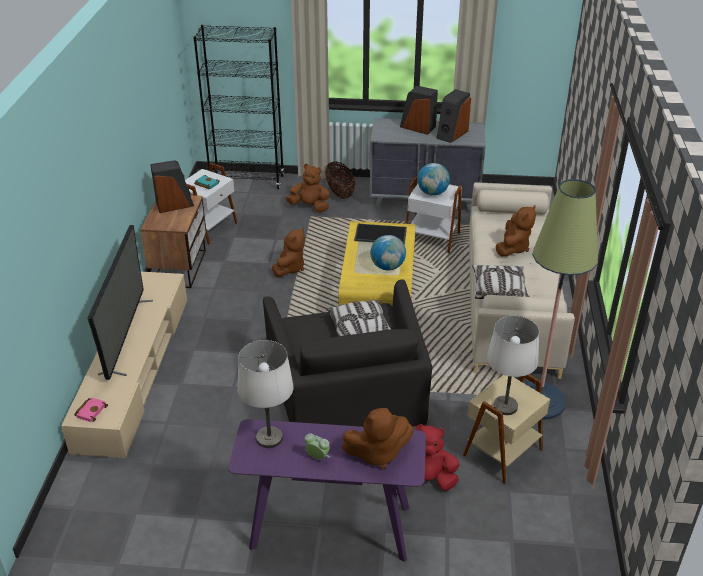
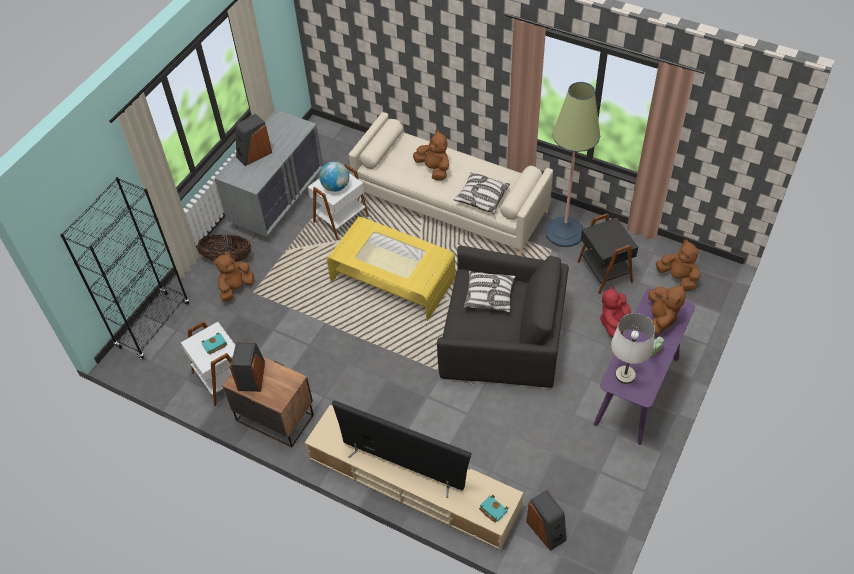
camera: 65 degrees left, 15 degrees up
(91, 411) = (492, 510): pink book -> turquoise book
(290, 268) = (326, 331): brown plush toy -> brown plush toy (677, 278)
(380, 235) = (363, 244): tray -> none
(387, 267) = (411, 254): globe -> none
(452, 134) = (282, 137): speaker -> speaker (546, 530)
(501, 451) = (603, 272): beige side table -> black side table
(505, 406) = (615, 242): white table lamp -> none

